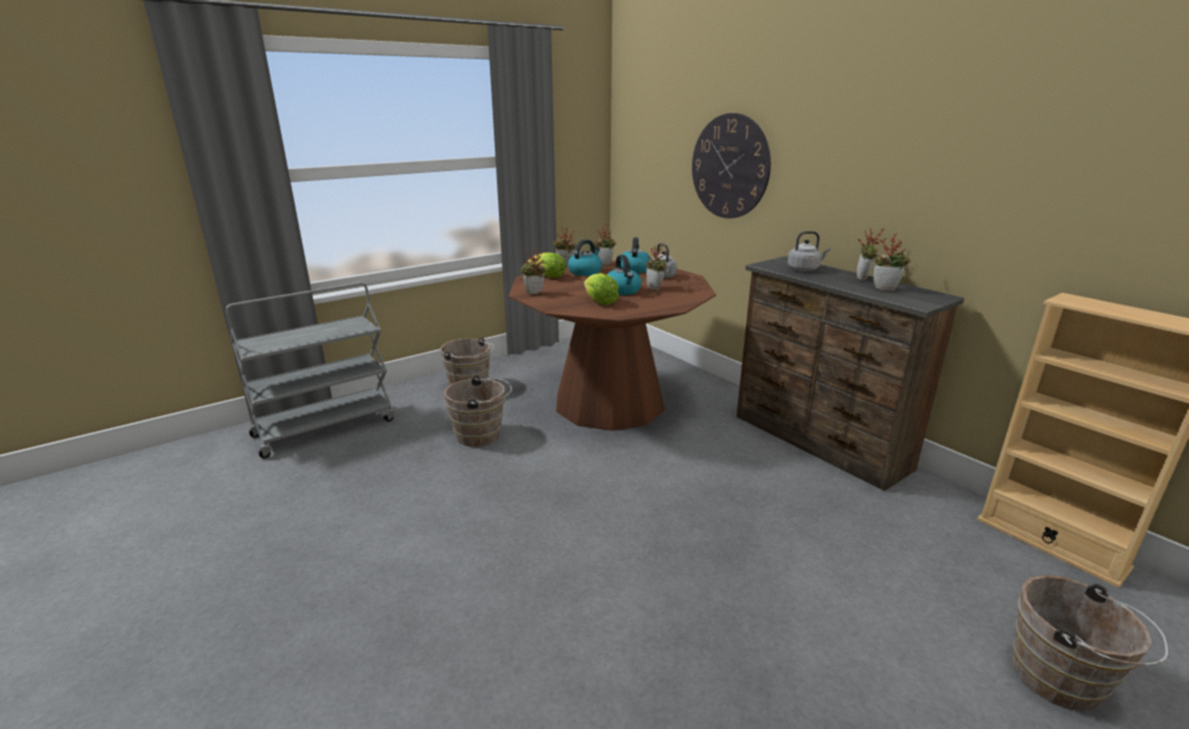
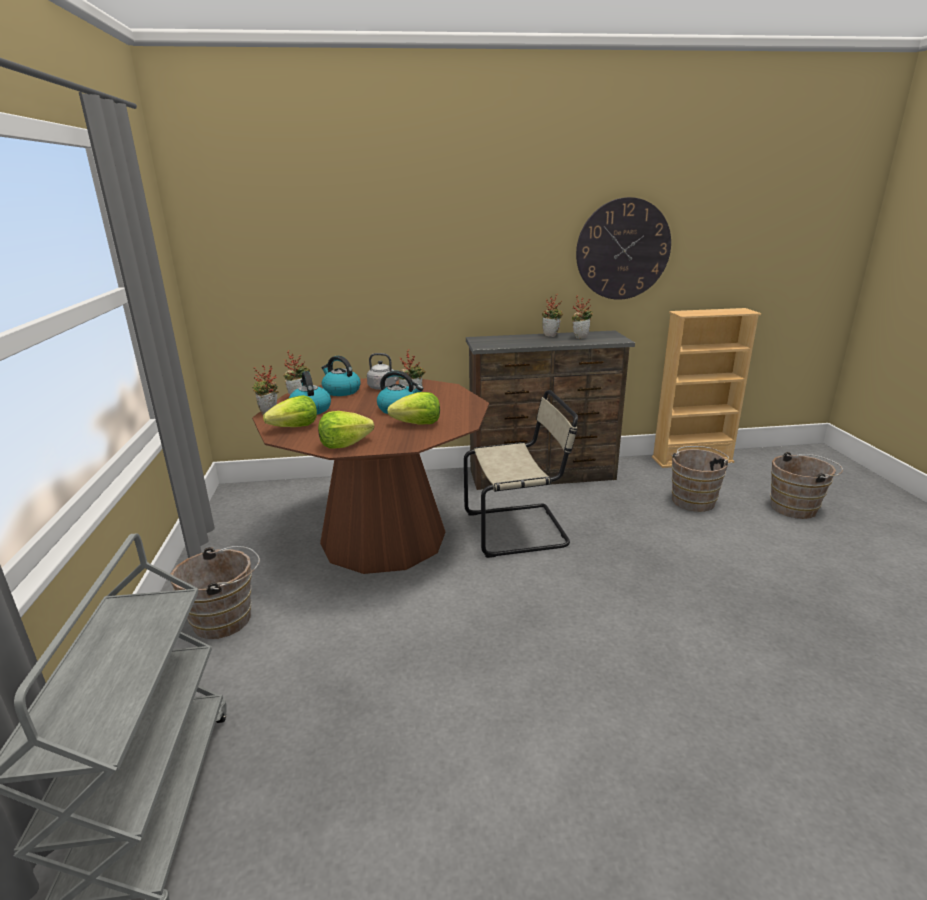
camera: 60 degrees left, 0 degrees up
(482, 435) = (357, 640): brown bucket -> brown bucket (694, 500)
(534, 293) = (344, 444): potted plant -> lettuce
(694, 458) = (520, 529): none -> beige chair
(730, 167) = (381, 265): wall clock -> wall clock (623, 249)
(804, 269) = (509, 341): grey kettle -> none

